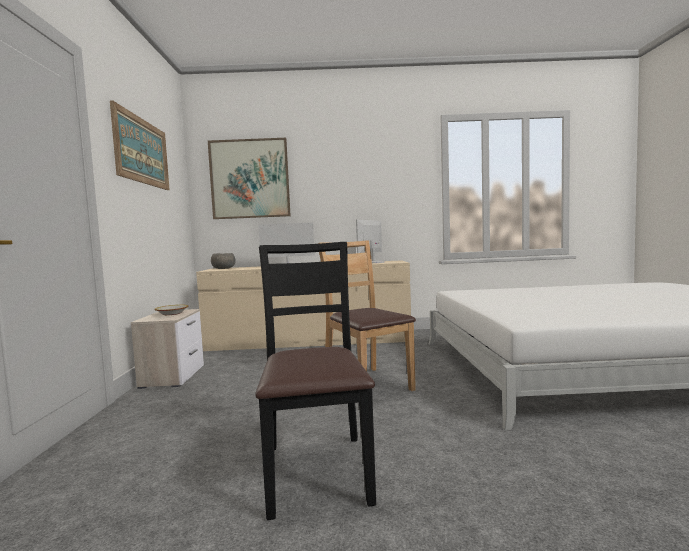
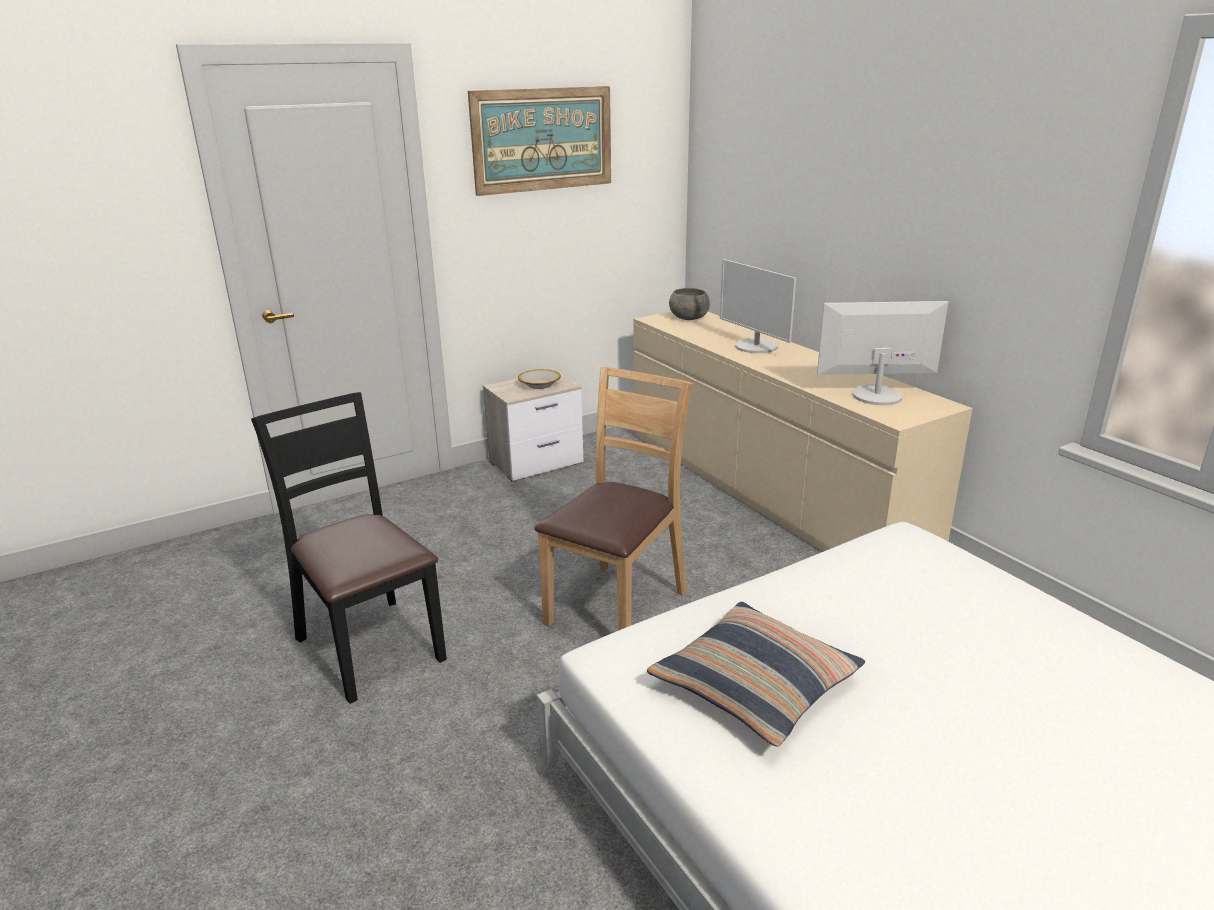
camera: 60 degrees right, 20 degrees up
(250, 179) = (758, 155): picture -> none
(317, 471) = (370, 647): black chair -> black chair turned 90 degrees counterclockwise
(555, 310) = (755, 685): none -> pillow

